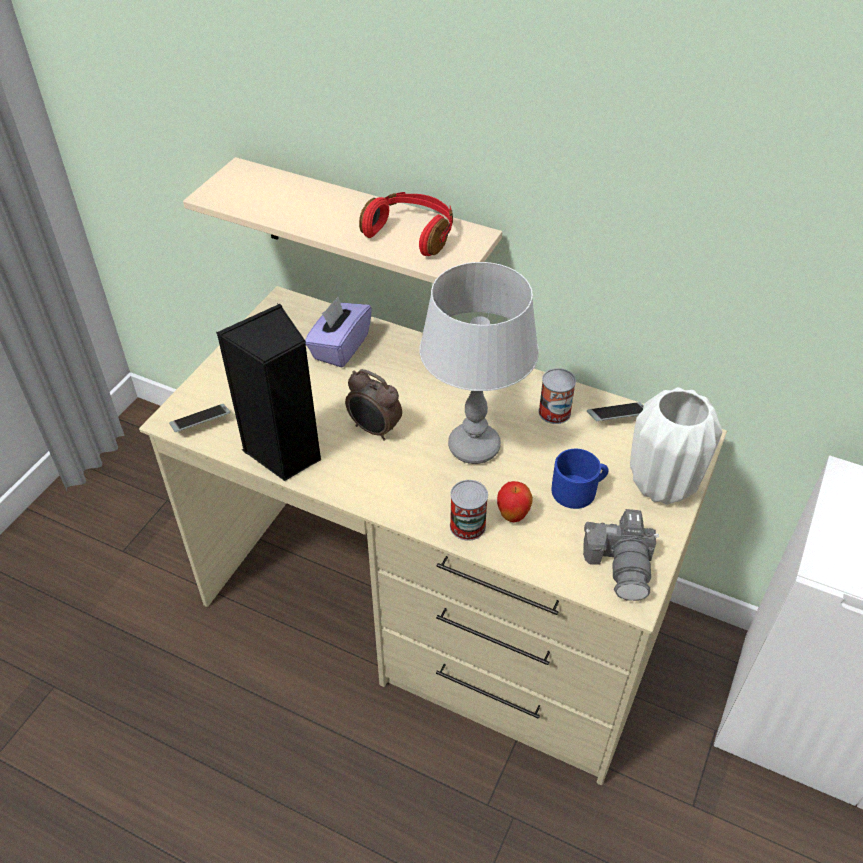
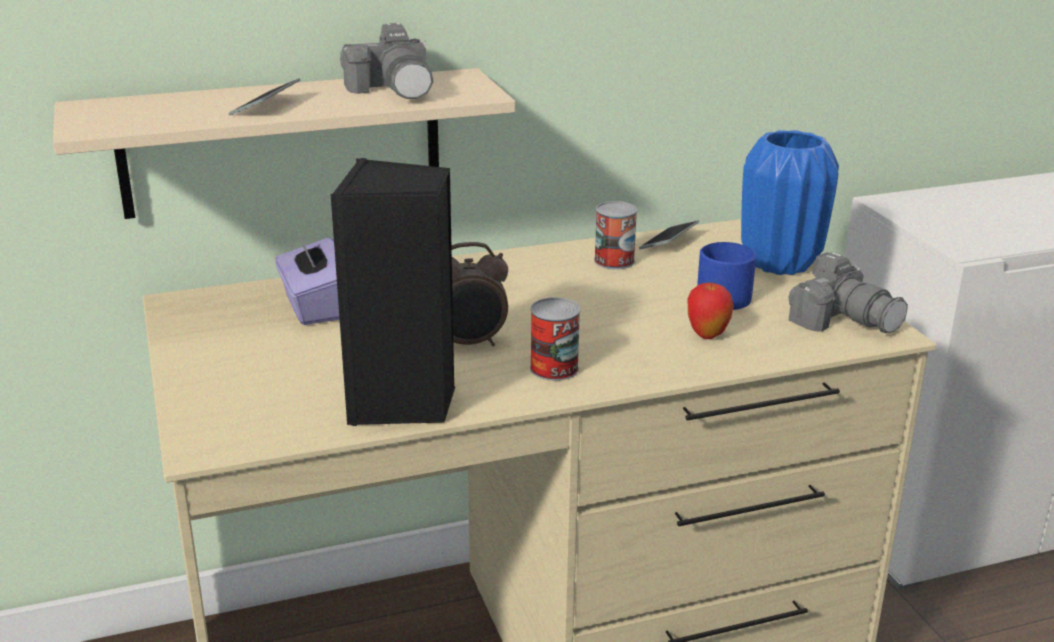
camera: 45 degrees left, 20 degrees down
(201, 422) = (248, 430): phone -> phone (266, 106)
(411, 233) = (394, 89): red headphones -> camera
(467, 526) = (683, 360): can -> can (554, 368)
(474, 447) = (589, 311): grey table lamp -> none
(661, 485) = (779, 264): white vase -> blue vase

